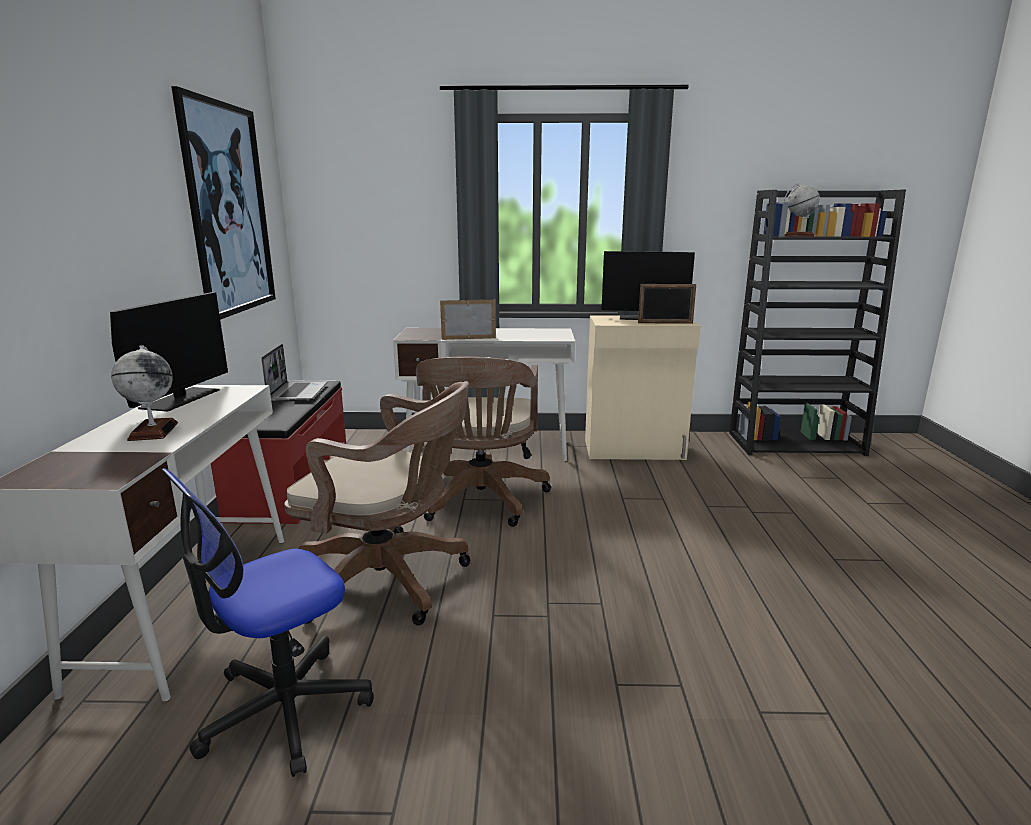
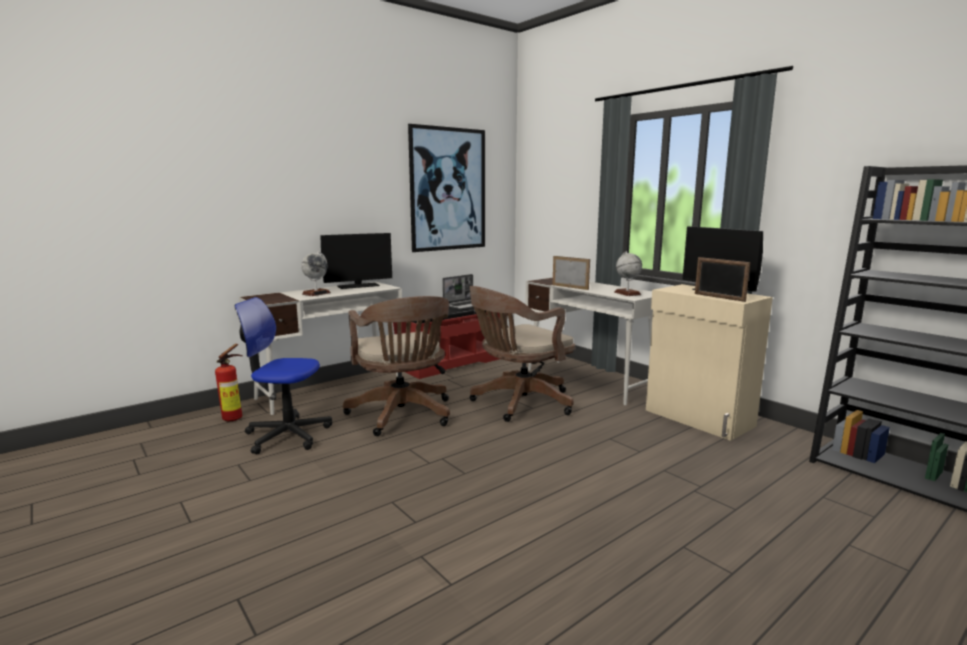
camera: 50 degrees right, 5 degrees down
(96, 752) = (235, 418): none -> fire extinguisher
(798, 236) = (910, 219): globe -> globe (627, 293)

